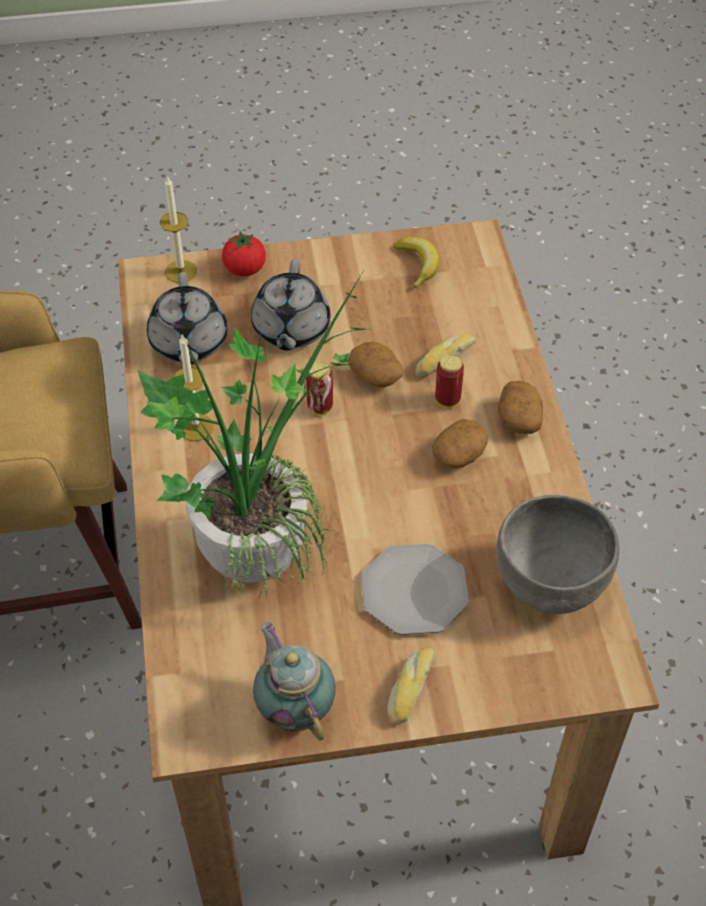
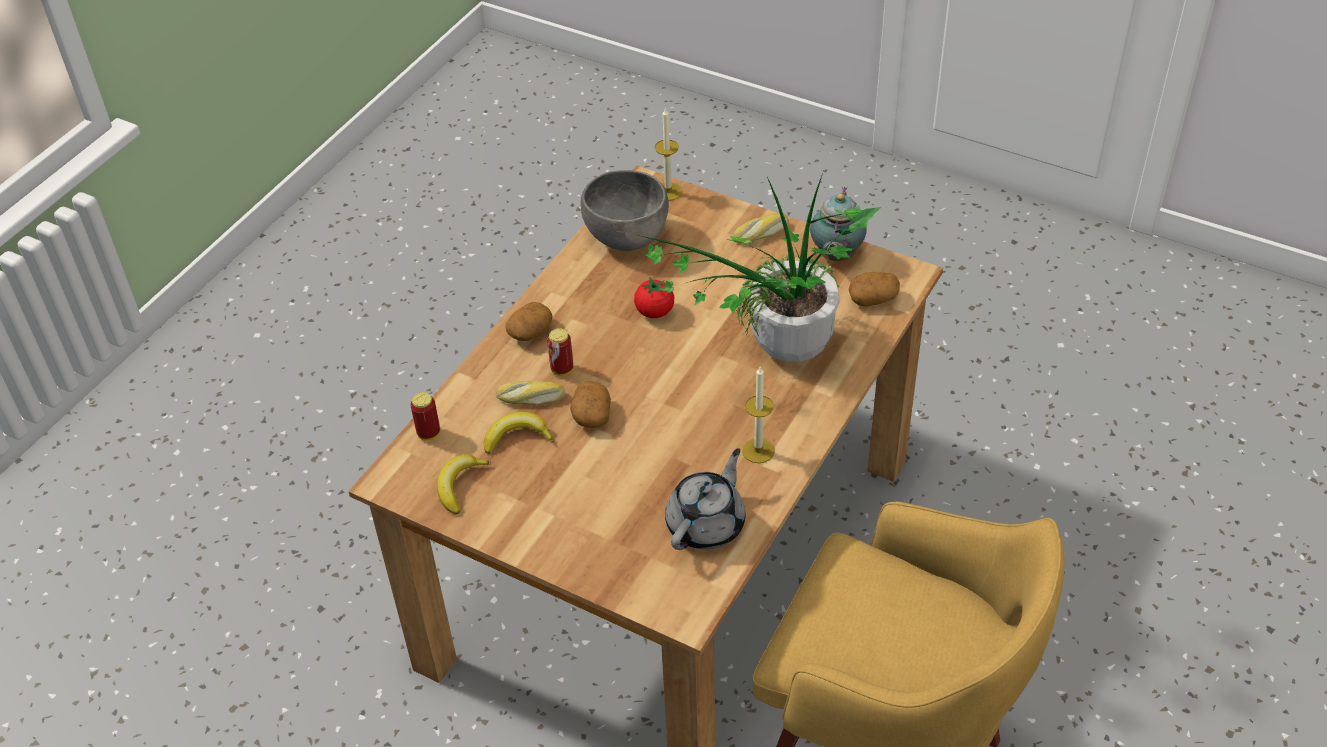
camera: 140 degrees left, 5 degrees down
(181, 271) = (655, 600): candle -> candle (668, 191)
(245, 269) = (599, 567): tomato -> tomato (654, 312)
(290, 329) = (616, 488): grey teapot -> none
(320, 407) = (655, 414): can -> can (429, 433)
(413, 592) = (710, 274): plate -> none
(417, 323) = (517, 437): none -> banana
(459, 455) = (596, 331): potato -> potato (873, 298)

